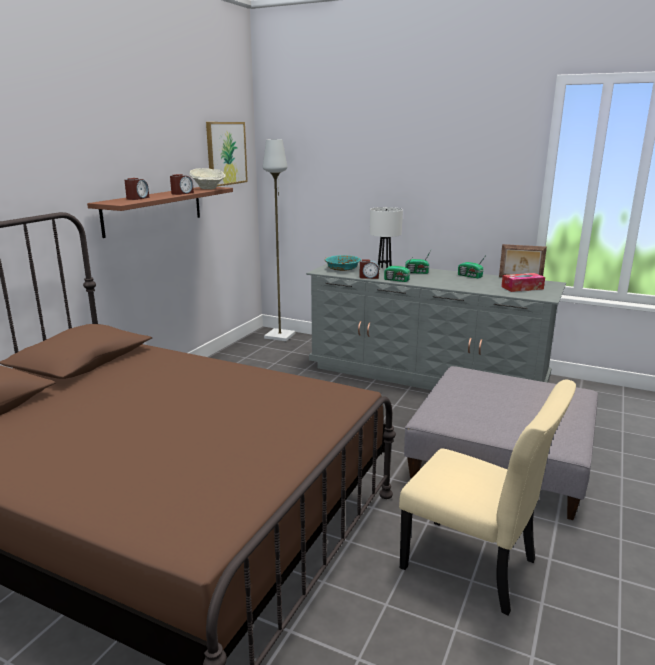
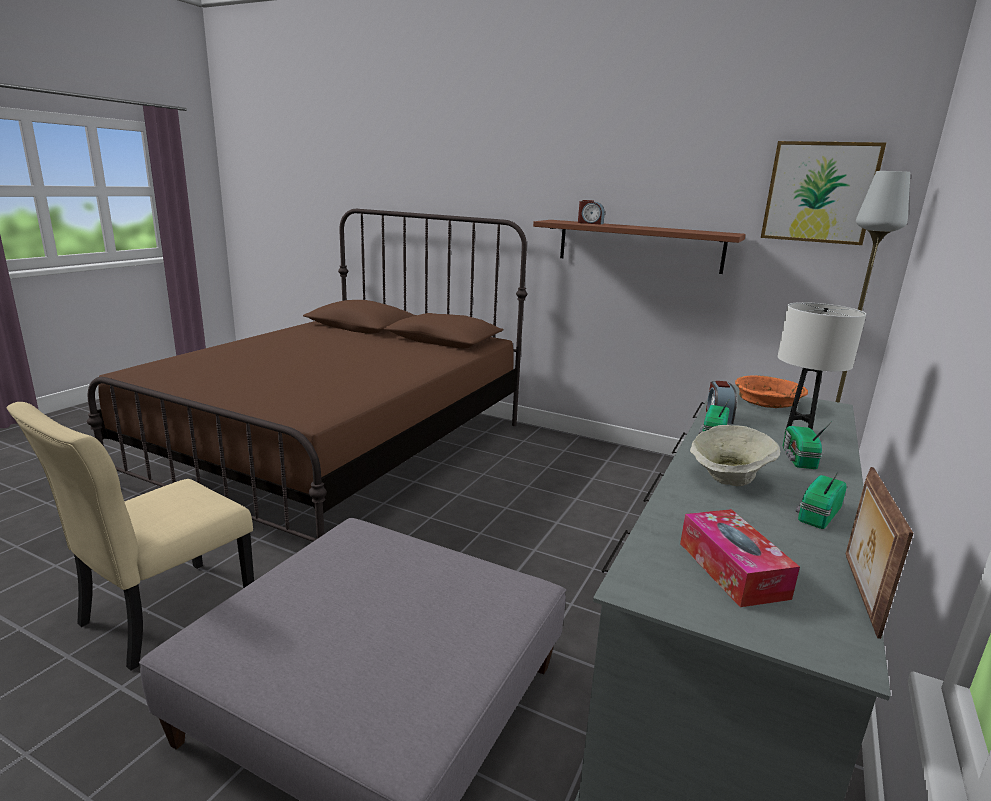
camera: 90 degrees right, 0 degrees up
(182, 193) = (646, 228): alarm clock -> none
(208, 189) = (707, 232): beige bowl -> beige bowl (728, 480)
(342, 268) = (767, 403): turquoise bowl -> orange bowl

